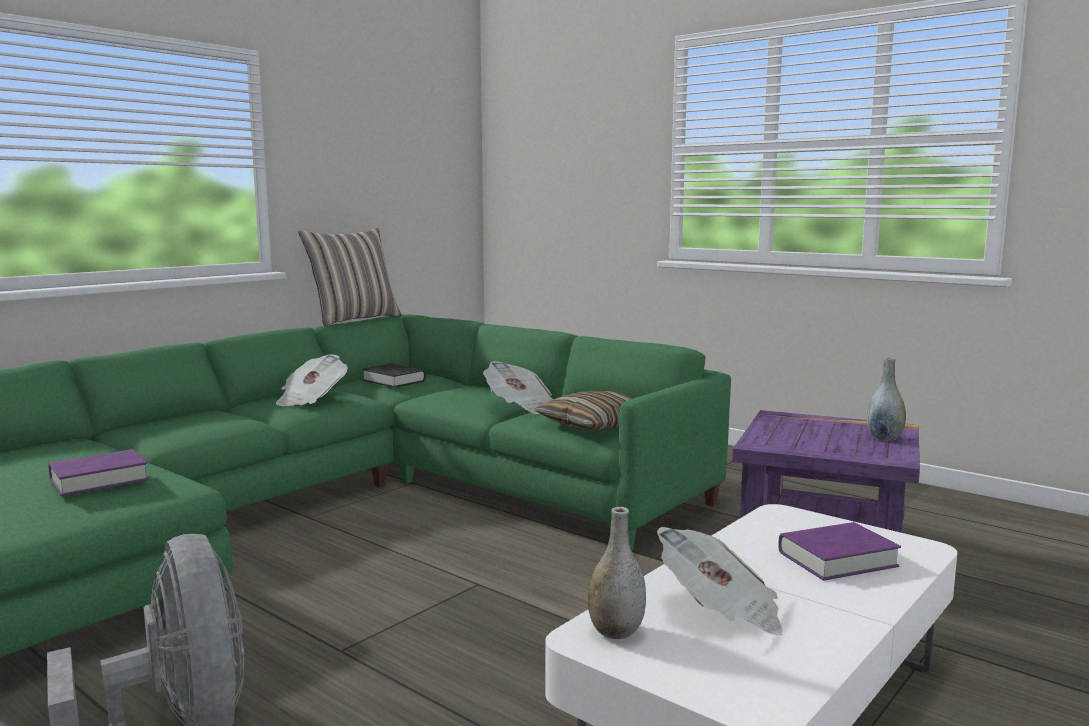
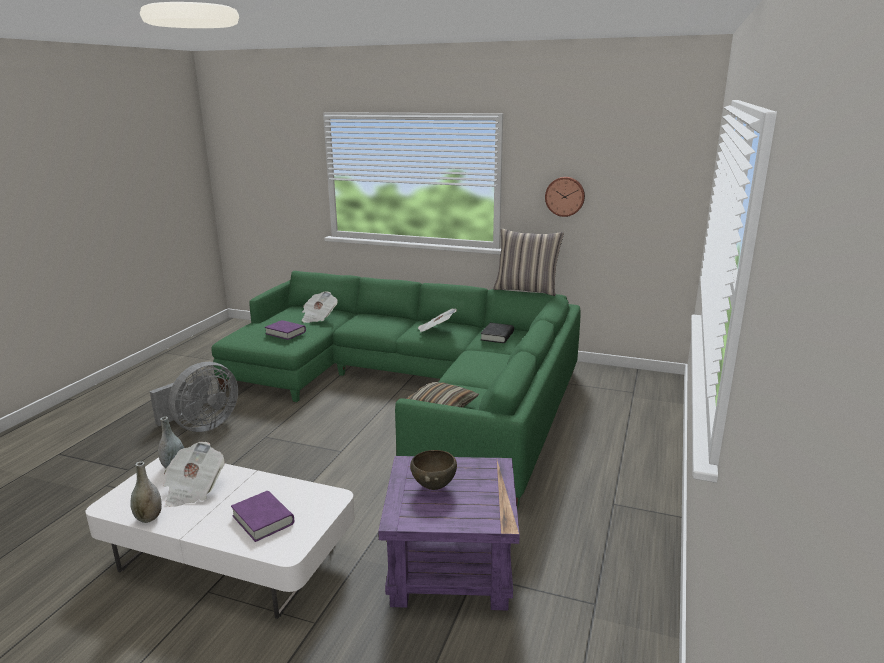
camera: 70 degrees right, 10 degrees up
(350, 182) = (565, 196): none -> wall clock
(519, 406) = (467, 380): newspaper -> newspaper (318, 317)
(820, 440) = (434, 487): none -> brown bowl
(884, 438) = (456, 515): grey vase -> grey vase (149, 518)

